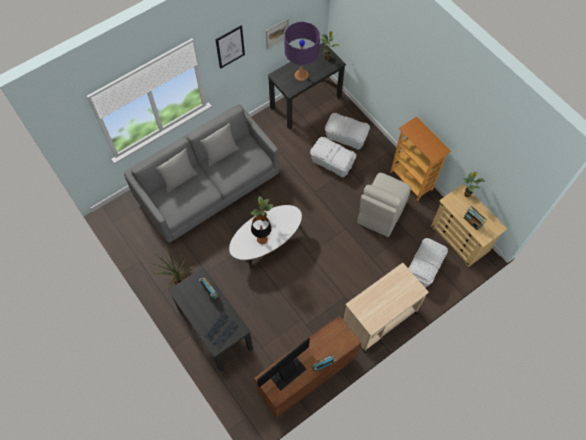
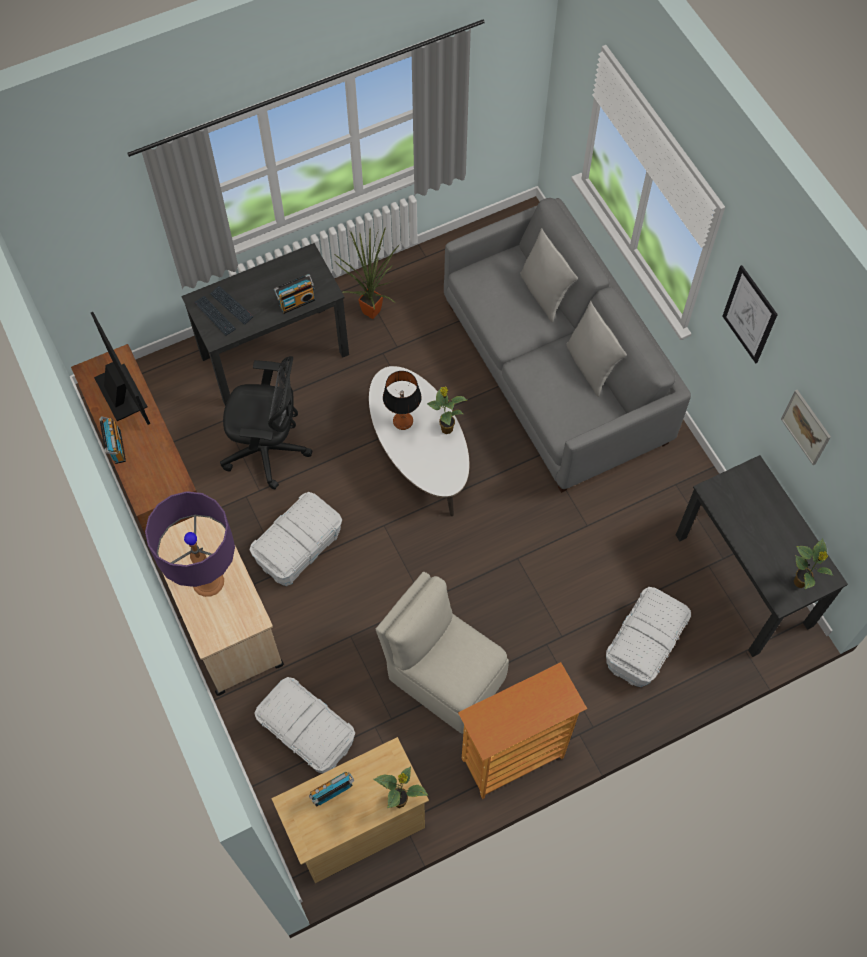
camera: 100 degrees right, 0 degrees up
(276, 319) = (269, 450): none -> black office chair
(301, 75) = (754, 520): purple table lamp -> purple table lamp (208, 581)
(332, 162) = (582, 605): white storage box -> white storage box (299, 549)

